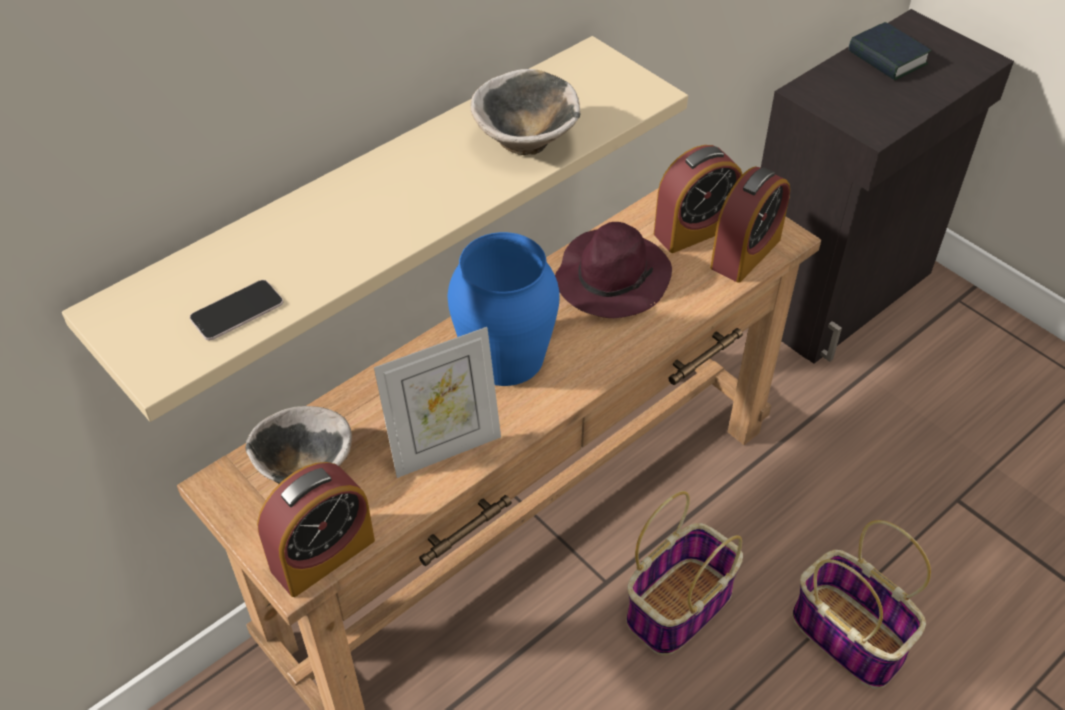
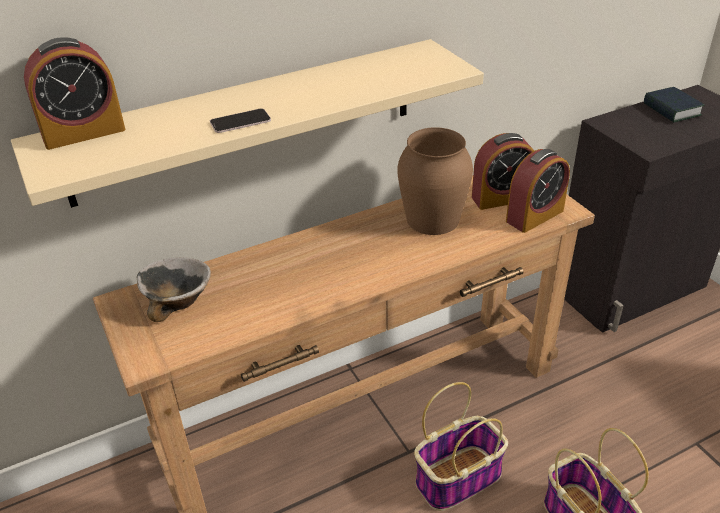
camera: 15 degrees right, 10 degrees down
(237, 311) = (117, 151): phone -> phone (240, 122)
(322, 554) = (166, 353): alarm clock -> alarm clock (83, 133)
(444, 448) = (276, 302): picture frame -> none
(506, 356) = (341, 254): blue vase -> none
(526, 141) = (358, 85): bowl -> none
(612, 278) = (432, 219): purple hat -> brown vase

